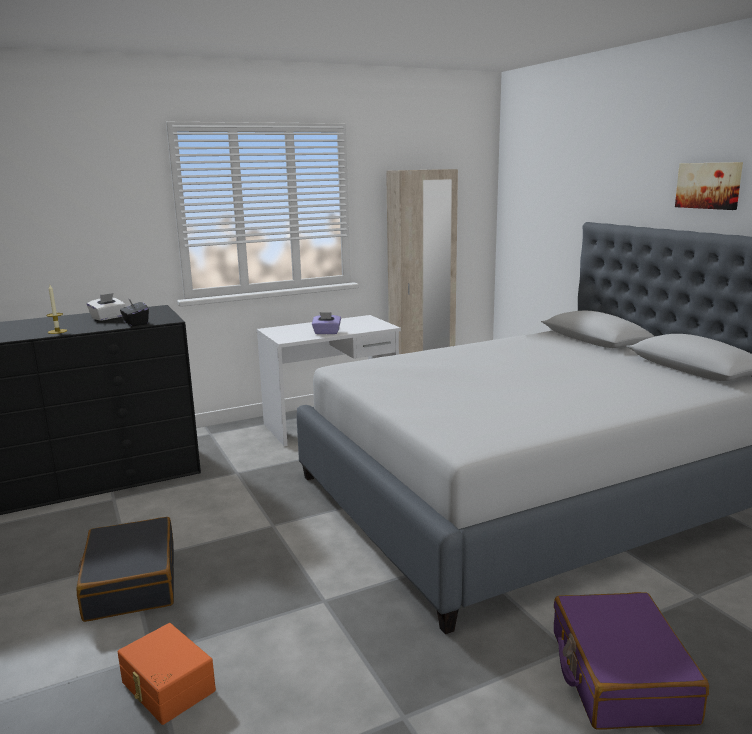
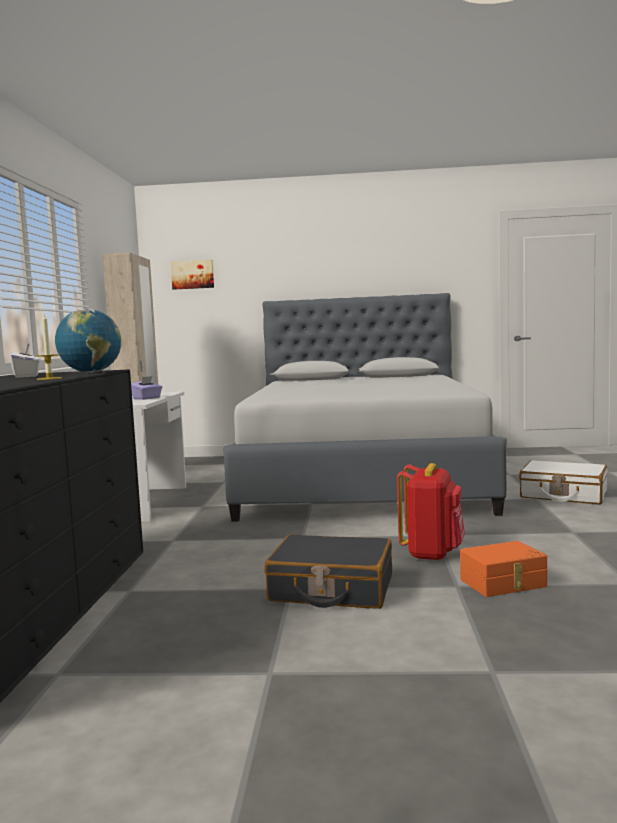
camera: 60 degrees left, 10 degrees down
(135, 323) = (91, 372): black tissue box -> globe
(252, 614) = (432, 554): none -> red backpack
(619, 675) = (563, 495): purple suitcase -> white suitcase
(709, 185) = (359, 269): picture -> picture (192, 274)

